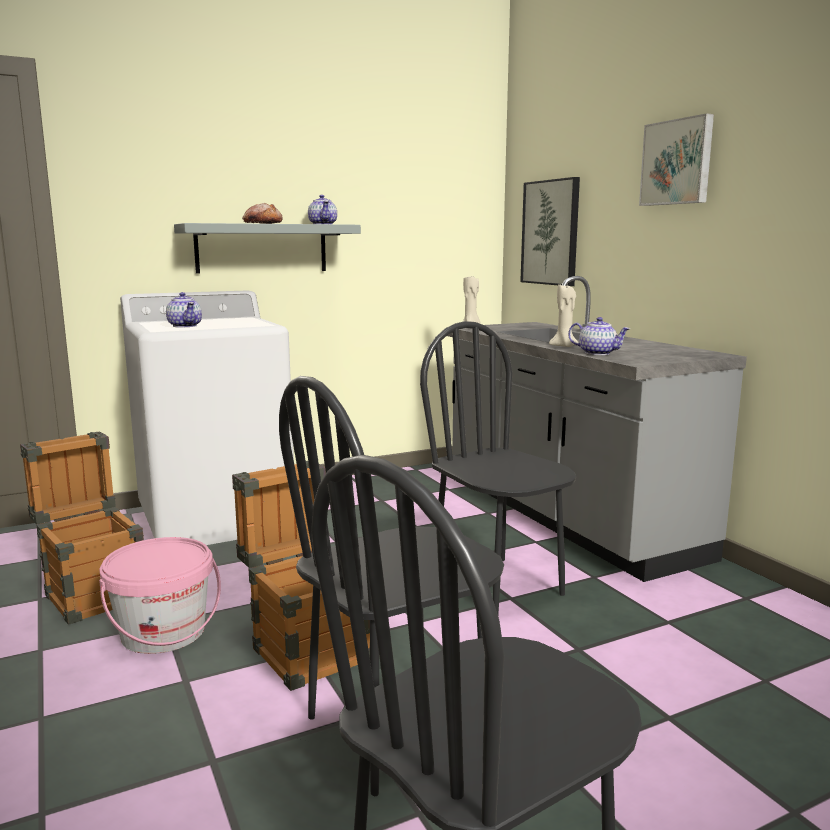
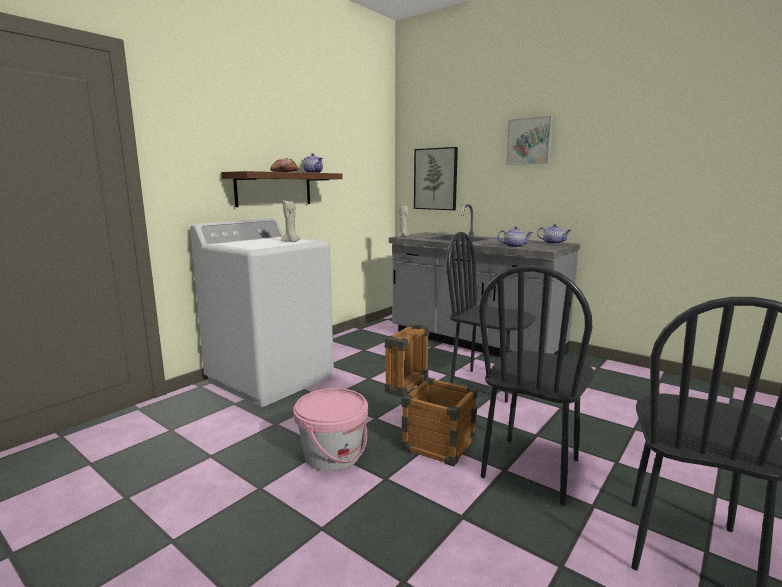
camera: 25 degrees left, 0 degrees up
(93, 592) = (247, 442): crate -> none
(185, 326) = (262, 244): teapot -> teapot (553, 243)
(262, 248) = (274, 189): grey shelf -> brown shelf
(564, 346) = (487, 244): beige candle -> beige candle (291, 241)

